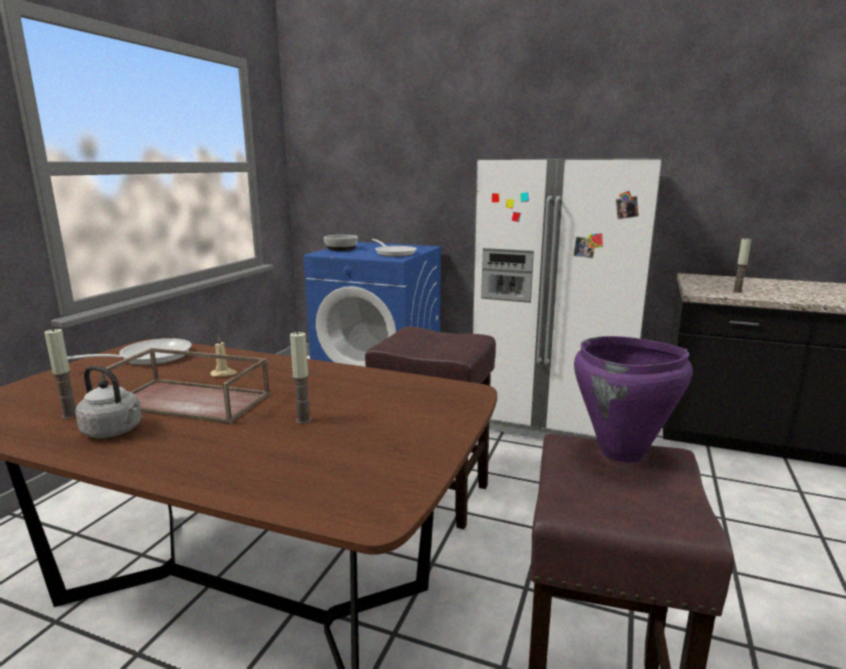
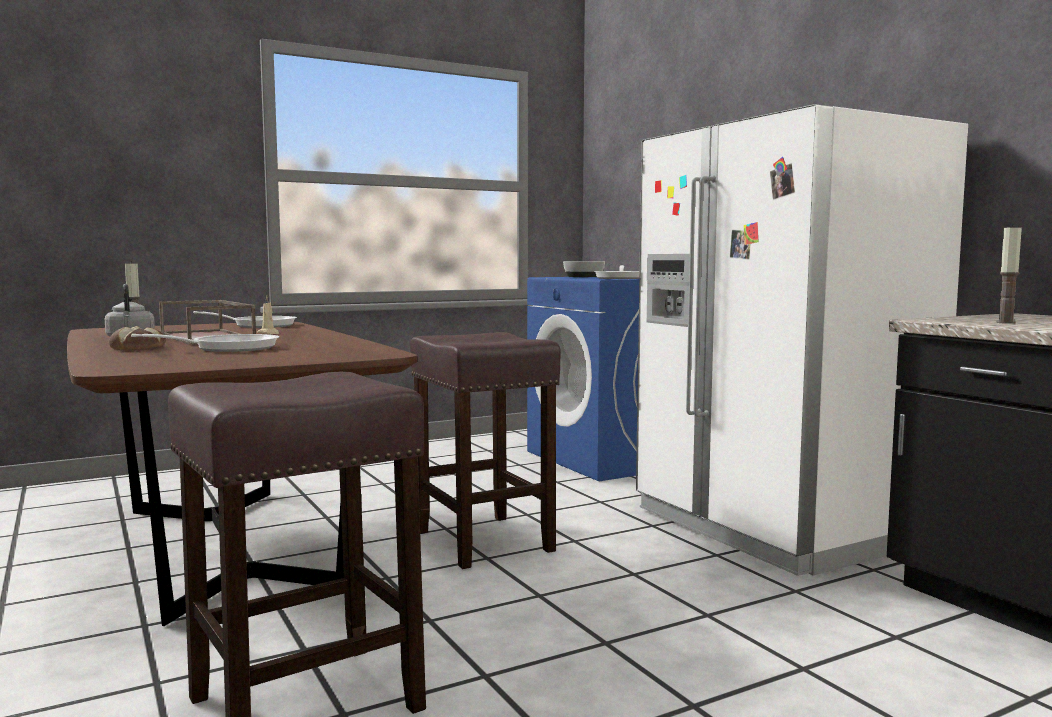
camera: 40 degrees right, 10 degrees down
(202, 449) = (139, 348): none -> bread
(303, 420) = (228, 348): candle -> frying pan
(622, 453) = (350, 381): purple cooking pot -> none

